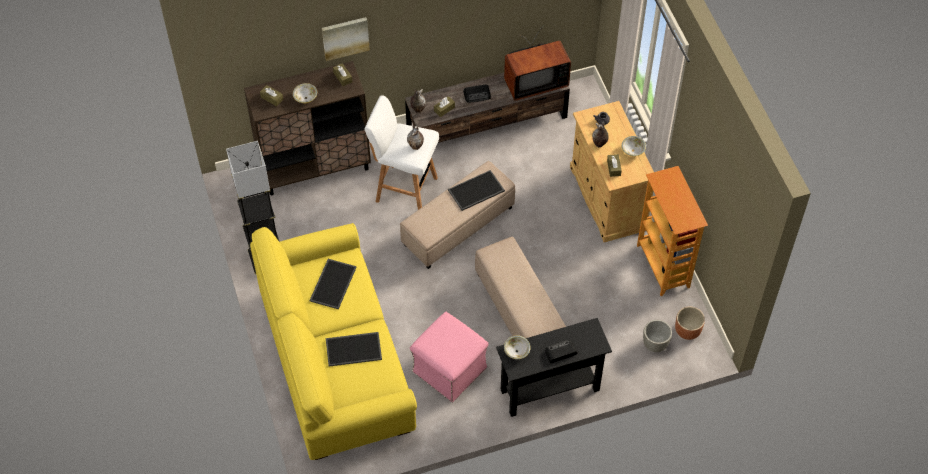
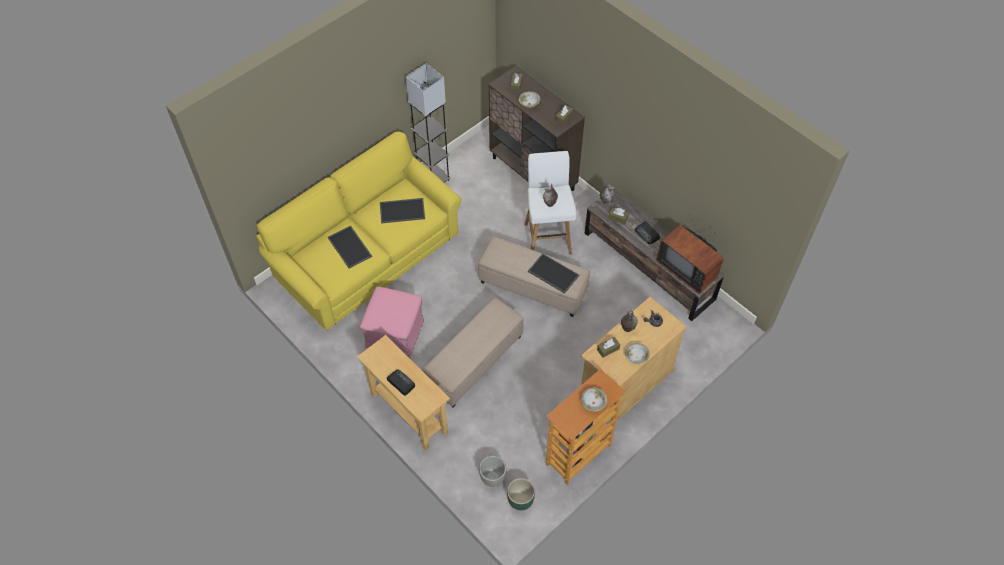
camera: 65 degrees right, 0 degrees up
(345, 37) = (587, 93): picture -> none
(516, 351) = (387, 351): bowl -> bowl (593, 403)
(550, 390) = (409, 413): black console table -> beige console table
(687, 331) = (520, 499): brown planter -> green planter

